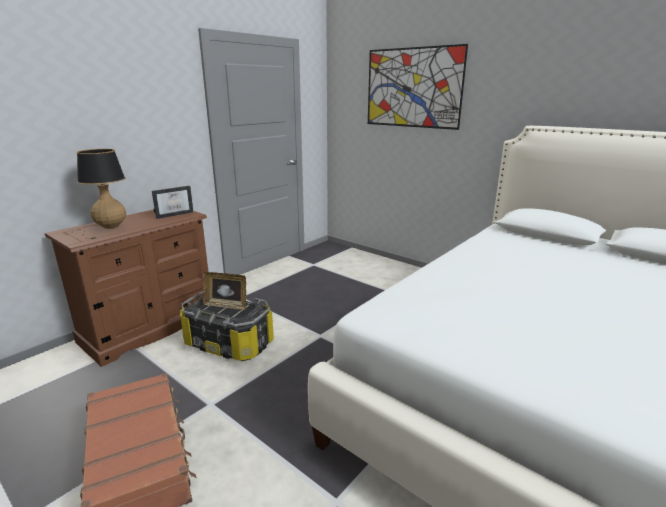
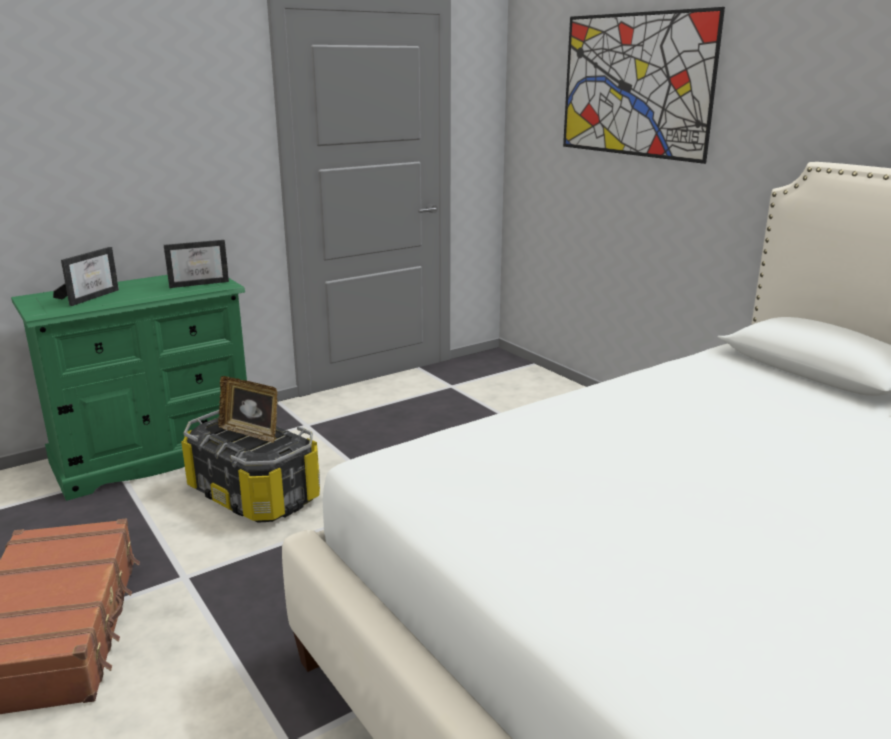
camera: 15 degrees right, 0 degrees up
(105, 228) = (91, 296): table lamp -> picture frame
(150, 328) = (155, 455): brown dresser -> green dresser

